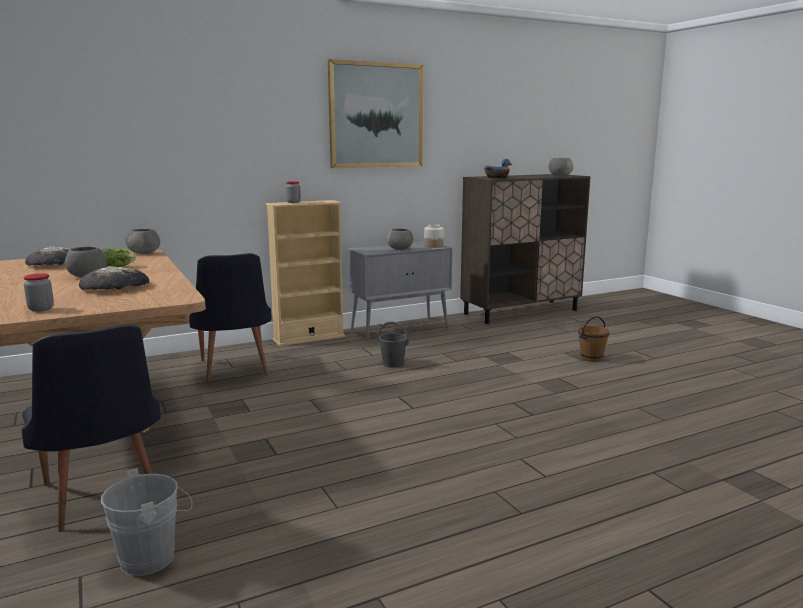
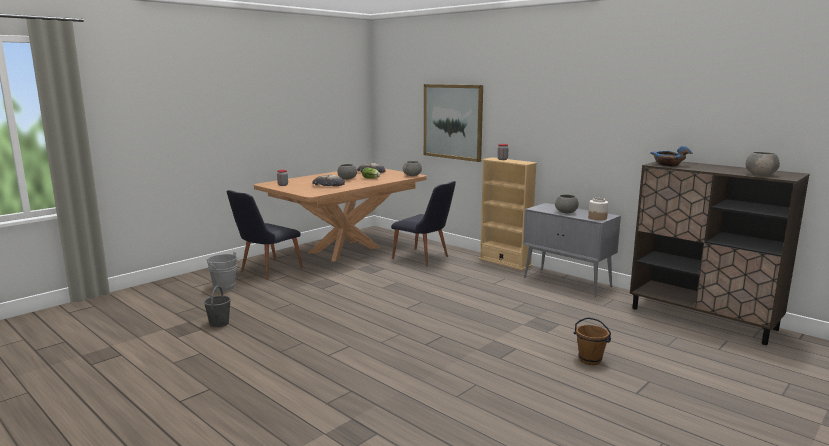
camera: 70 degrees right, 0 degrees up
(234, 370) = (424, 258): black chair -> black chair turned 105 degrees counterclockwise
(376, 115) = (579, 96): picture -> picture (453, 121)
(392, 364) = (481, 291): grey bucket -> grey bucket (219, 323)

